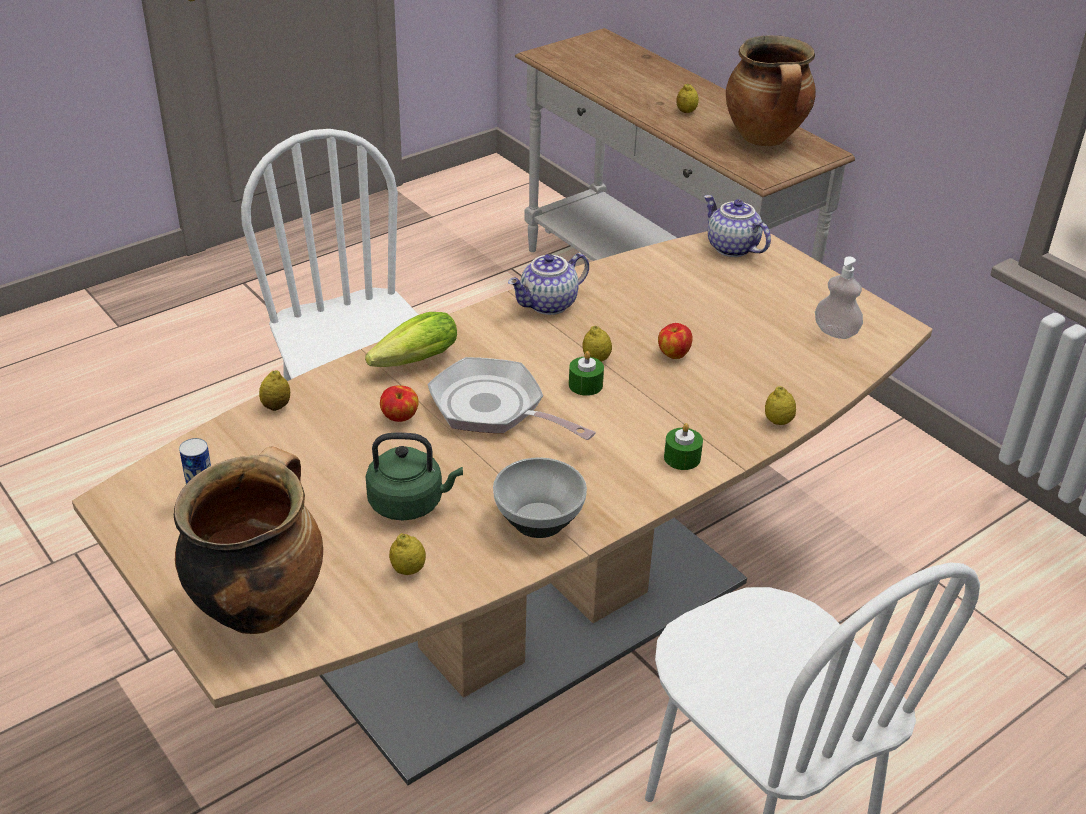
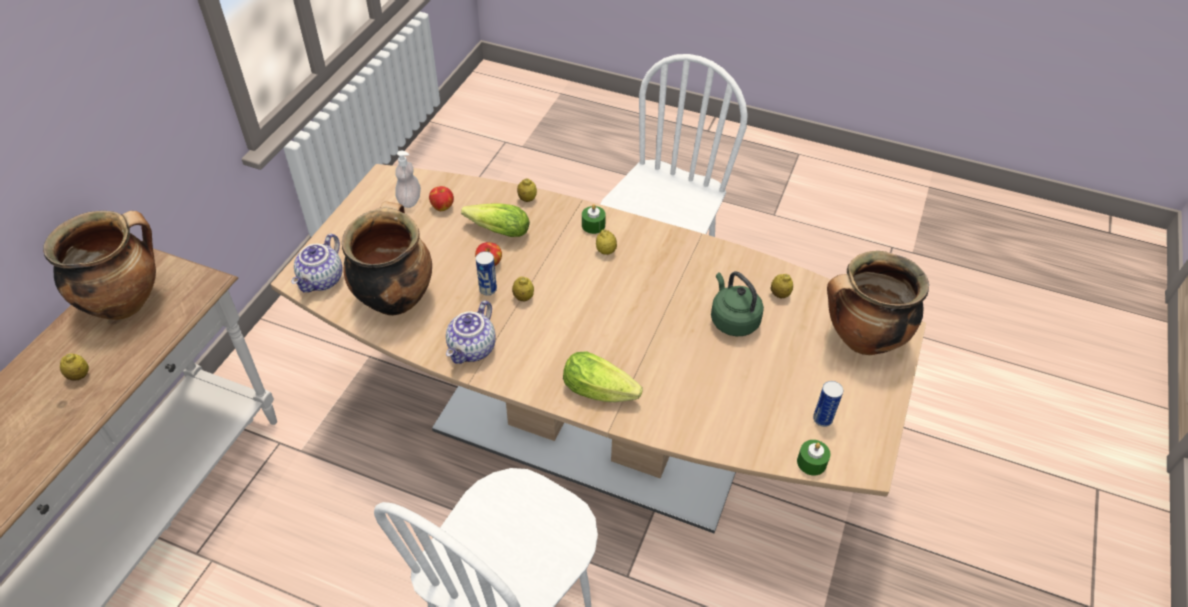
camera: 120 degrees left, 10 degrees up
(276, 406) = (710, 440): lemon -> lemon (606, 251)
(400, 418) = (664, 365): apple -> apple (442, 207)
(494, 408) = (616, 324): frying pan -> none
(540, 521) = (696, 260): bowl -> none
(549, 305) = (473, 349): teapot -> teapot turned 90 degrees clockwise
(585, 385) = (556, 291): green candle -> green candle (811, 462)
(630, 340) = (488, 289): none -> can
(668, 281) = (395, 298): none -> cooking pot
(731, 376) = (495, 230): none -> lettuce

